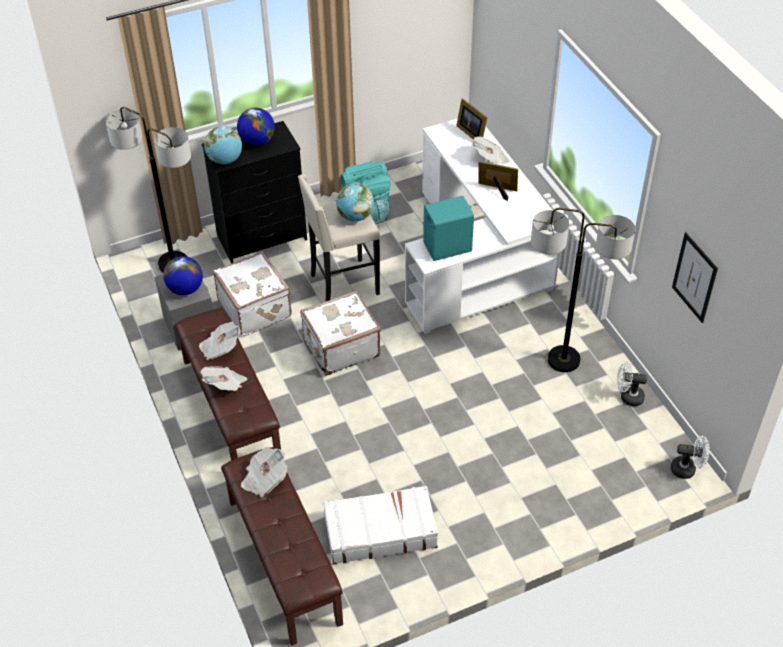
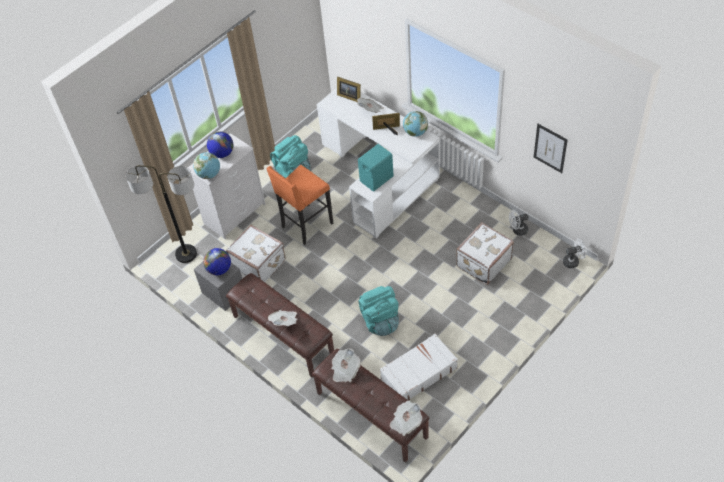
camera: 20 degrees left, 5 degrees up
(220, 348) = (267, 299): newspaper -> newspaper (405, 422)
(262, 237) = (235, 213): black dresser -> white dresser
(340, 347) = (328, 267): white suitcase -> white suitcase (482, 262)
(343, 284) = (306, 225): beige stool -> orange stool
(355, 216) = (309, 180): globe -> globe (415, 132)
(368, 442) = (380, 321): none -> turquoise backpack
(564, 360) = (468, 222): floor lamp -> none

